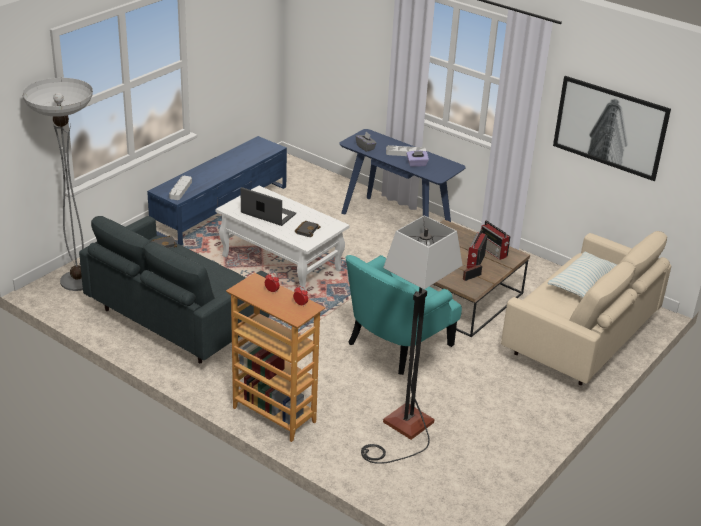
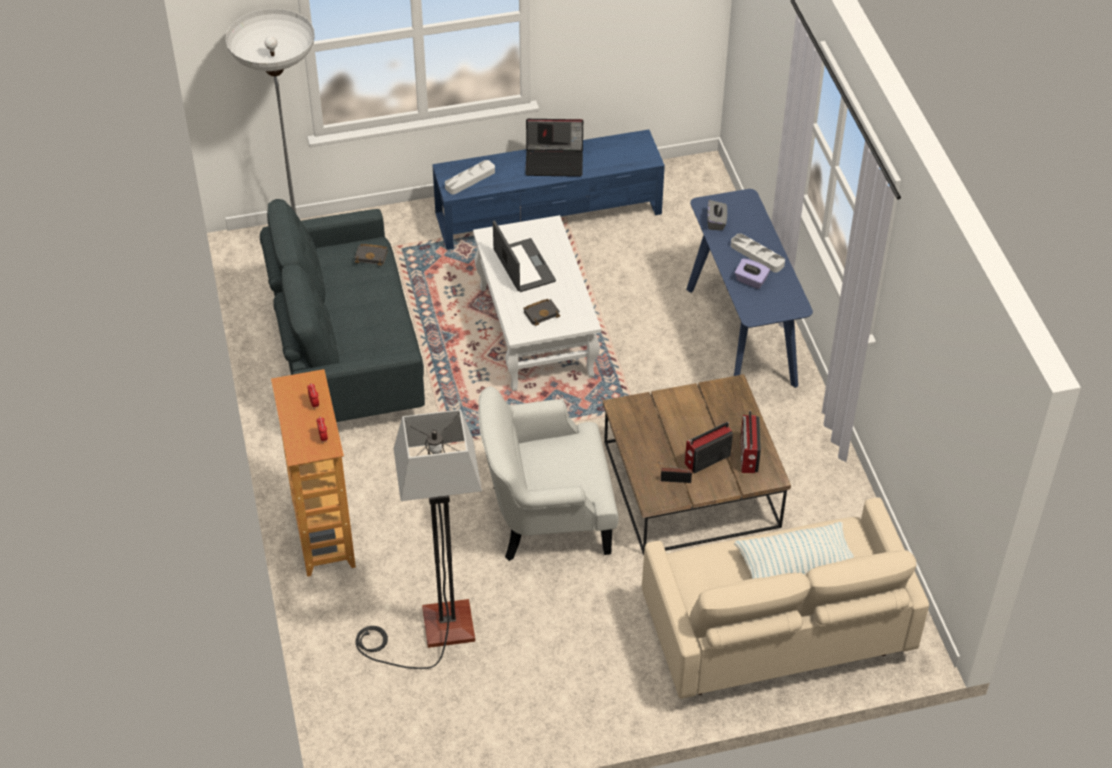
camera: 40 degrees right, 15 degrees up
(221, 165) = (555, 161): none -> laptop
(396, 344) = (546, 516): turquoise armchair -> white armchair
(610, 127) = (933, 372): picture -> none

